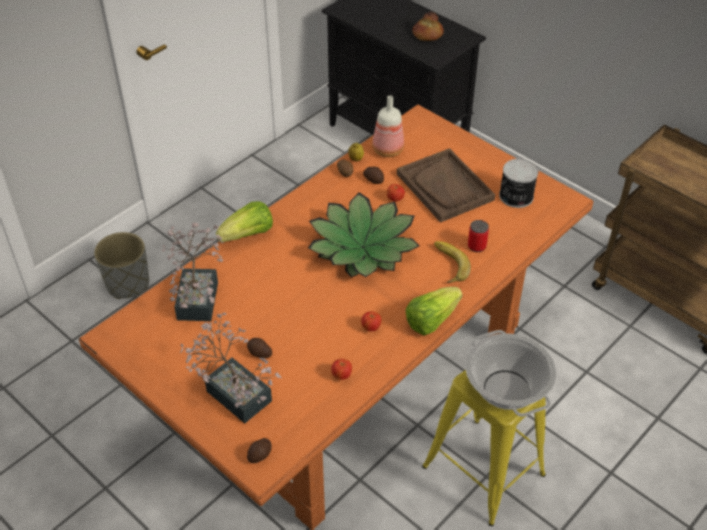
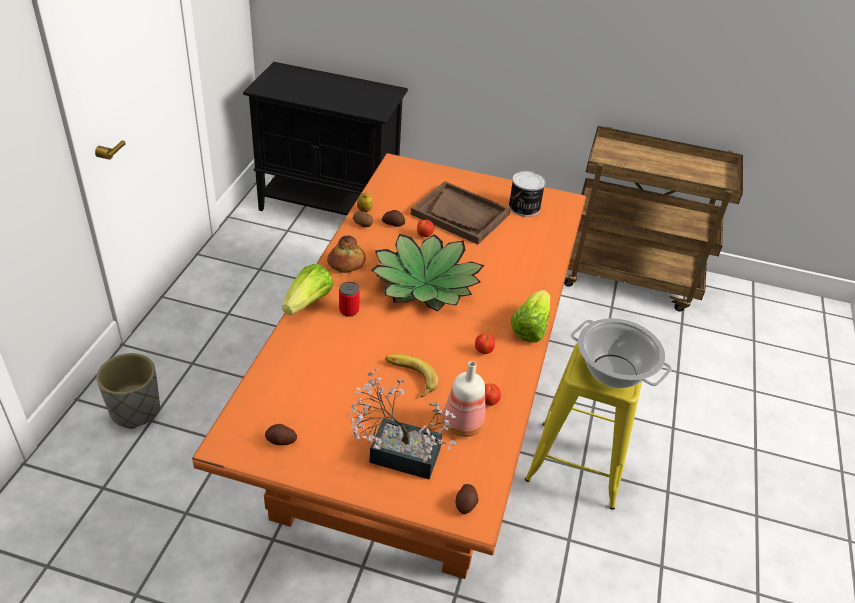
camera: 30 degrees left, 5 degrees down
(199, 295) = (297, 373): potted plant -> none
(259, 353) = (396, 408): potato -> potato (281, 441)
(387, 150) = (388, 196): bottle -> bottle (462, 425)
(427, 35) = (356, 95): bread -> bread (346, 263)
(447, 265) = (509, 278): banana -> banana (409, 378)
(476, 246) = (522, 255): can -> can (349, 310)

